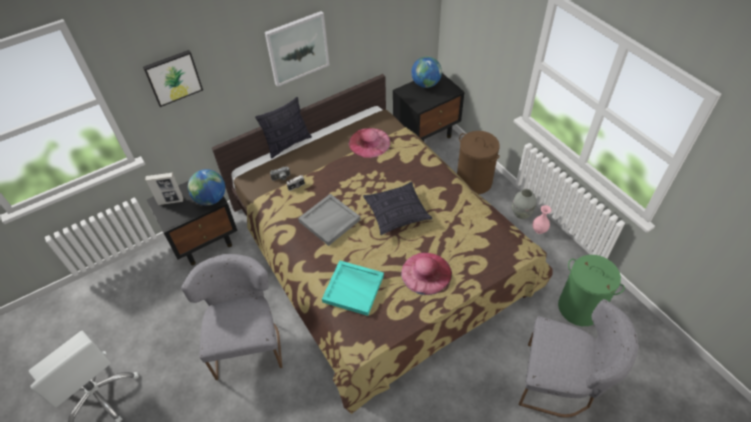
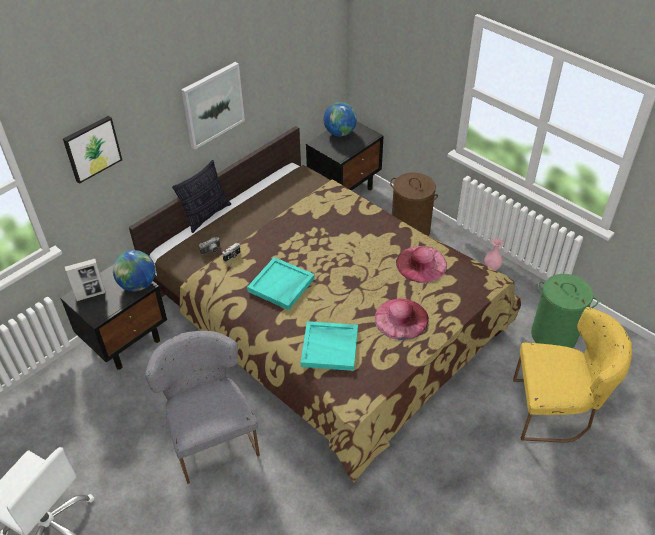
camera: 15 degrees left, 5 degrees down
(329, 221) = (281, 285): grey tray -> turquoise tray
(369, 142) = (298, 200): pink hat -> pink hat (421, 264)
(397, 213) = (351, 266): pillow -> none
(521, 214) = (469, 254): grey vase -> none
(560, 383) = (555, 411): grey chair -> yellow chair

